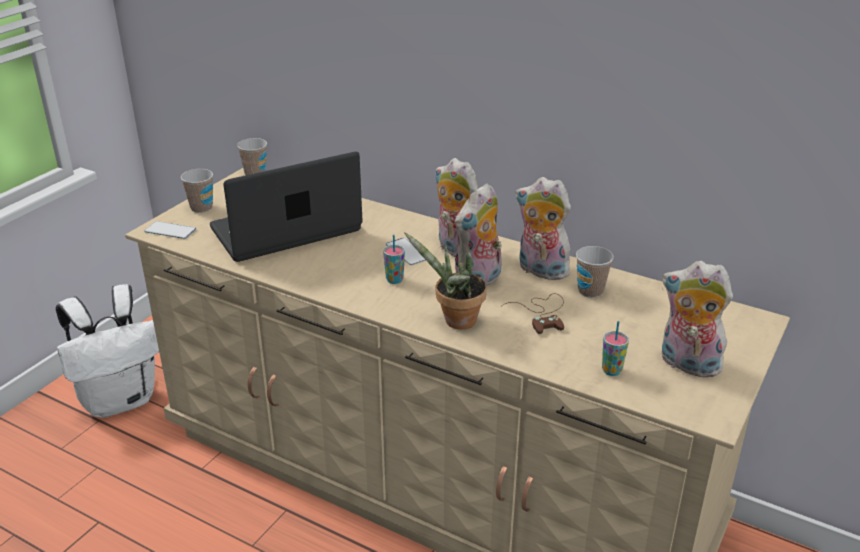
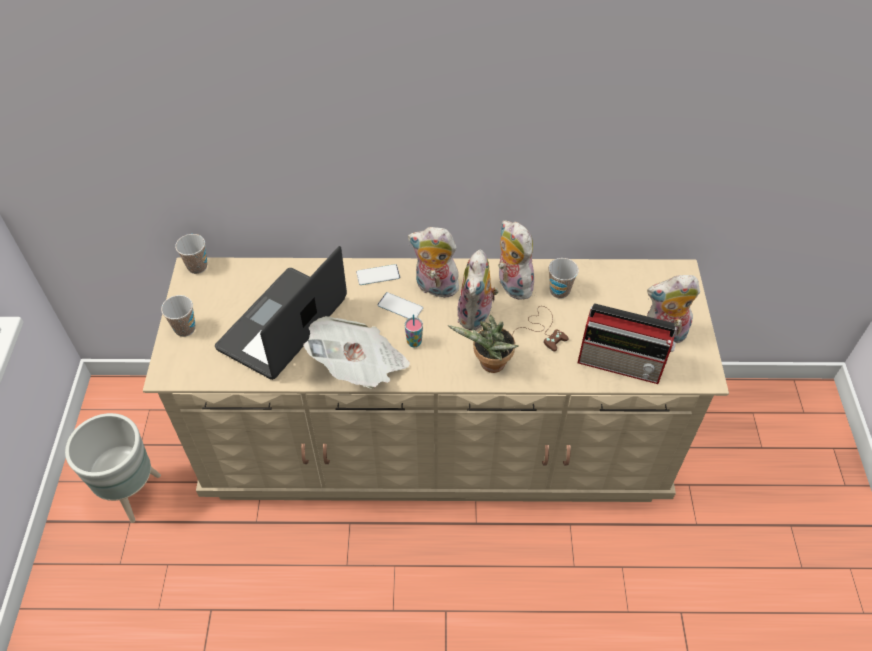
camera: 30 degrees left, 20 degrees up
(121, 399) = (132, 493): white backpack -> grey planter
(170, 230) = (181, 368): phone -> phone (378, 275)
(324, 279) = (360, 367): none -> newspaper
(540, 271) = (511, 285): plush toy -> plush toy turned 60 degrees clockwise
(611, 371) = (622, 363): cup -> radio

